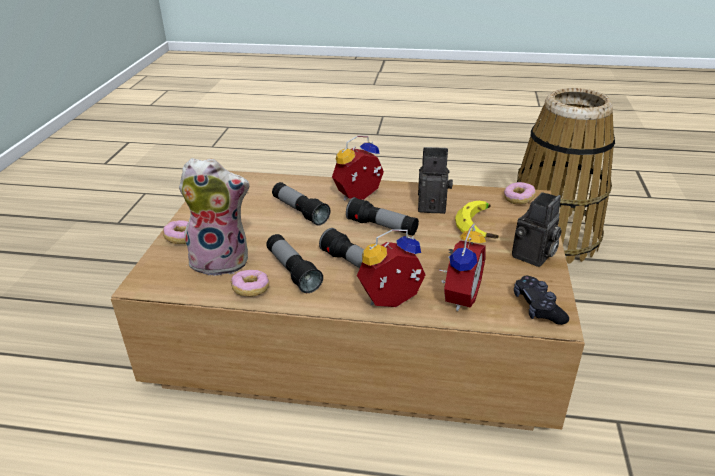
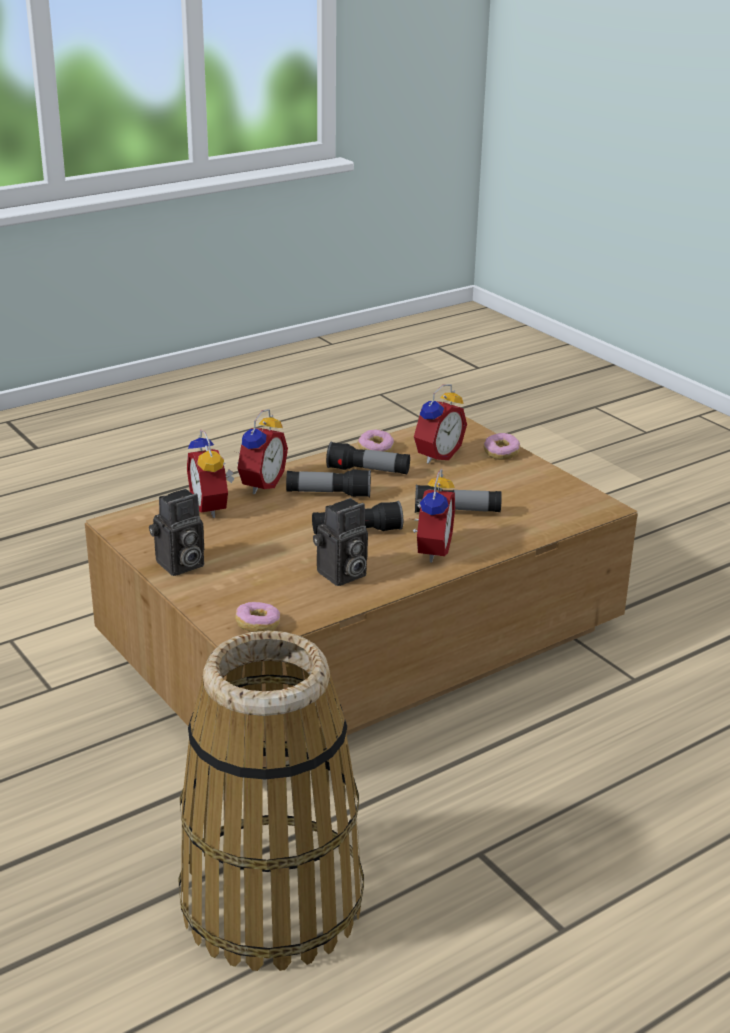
camera: 135 degrees right, 5 degrees down
(222, 260) = (435, 455): plush toy -> alarm clock
(481, 226) = (263, 574): banana -> none
(533, 257) = (179, 565): camera -> camera turned 120 degrees counterclockwise
(538, 307) = (139, 526): black game controller -> none

